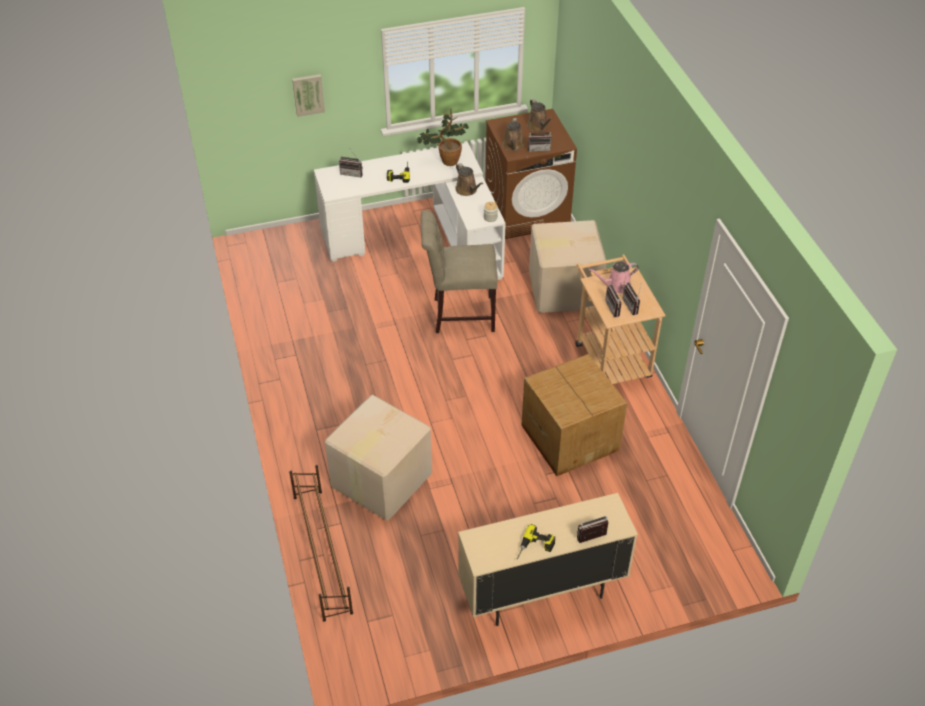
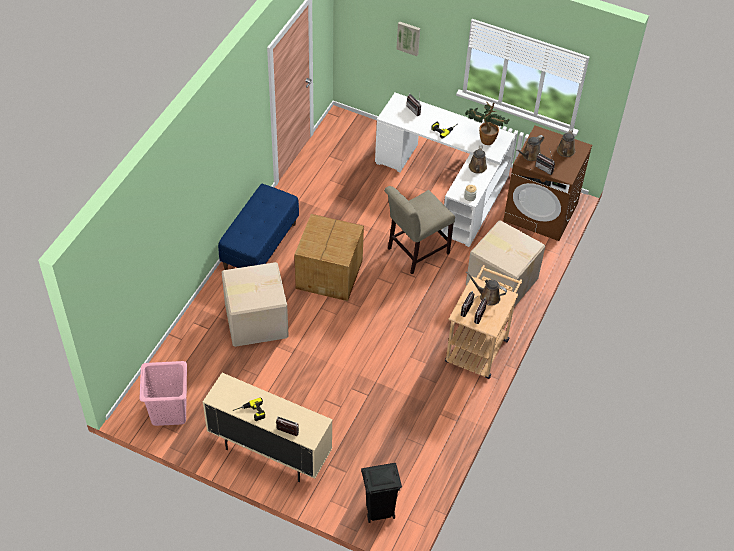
camera: 40 degrees right, 5 degrees up
(302, 407) = (260, 245): none -> blue bench
(322, 552) = (182, 337): brown shoe rack -> none
(394, 636) = (169, 411): none -> pink laundry basket
(459, 314) = (415, 252): beige chair -> beige chair turned 75 degrees counterclockwise
(570, 436) = (392, 377): cardboard box -> cardboard box (330, 274)
(616, 286) = (487, 296): pink watering can -> brown watering can
(702, 565) = (378, 512): none -> black trash can

